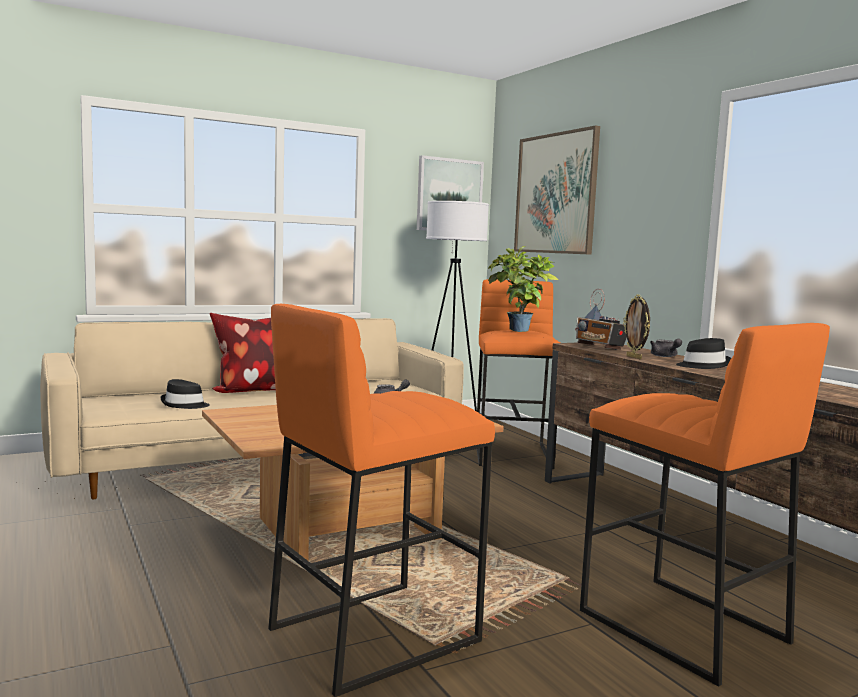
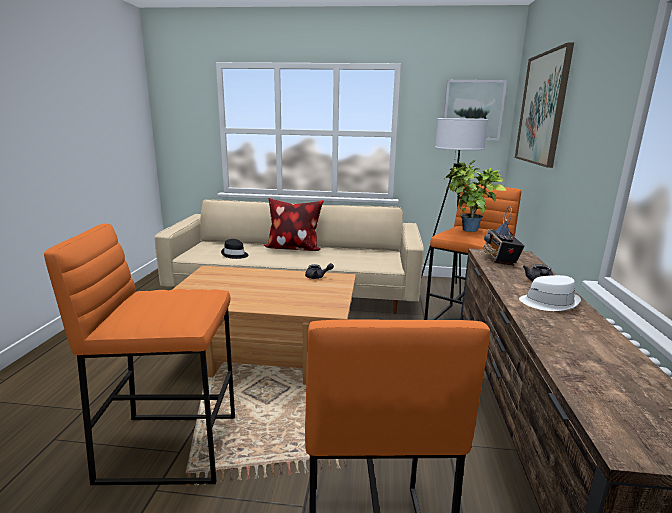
camera: 35 degrees right, 10 degrees up
(634, 357) = (500, 279): picture frame -> none
(702, 365) = (549, 303): black hat -> white hat

